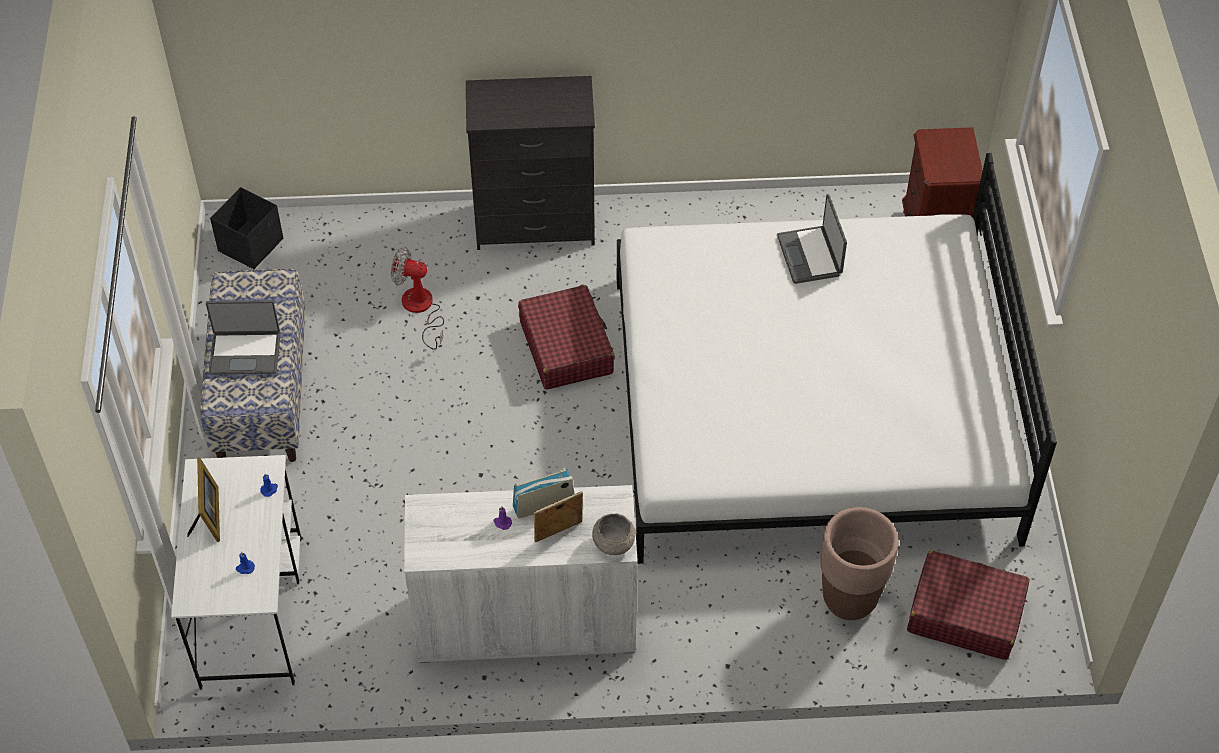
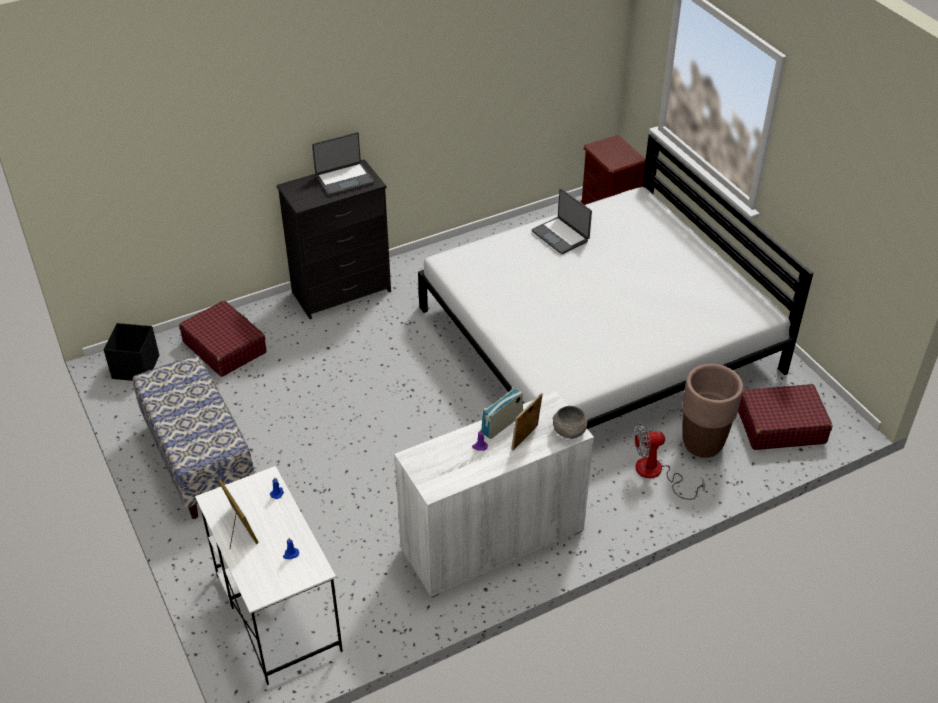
camera: 25 degrees left, 10 degrees down
(245, 353) = (190, 420): laptop -> laptop (344, 179)
(421, 309) = (290, 368): fan -> fan (657, 473)
(566, 347) = (410, 357): red suitcase -> red suitcase (224, 347)

